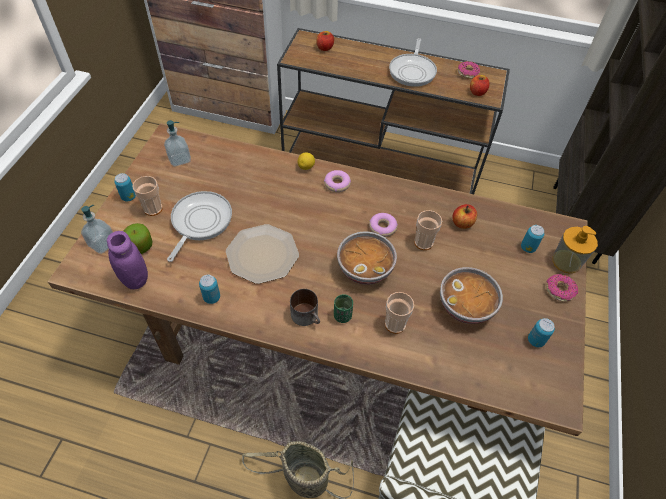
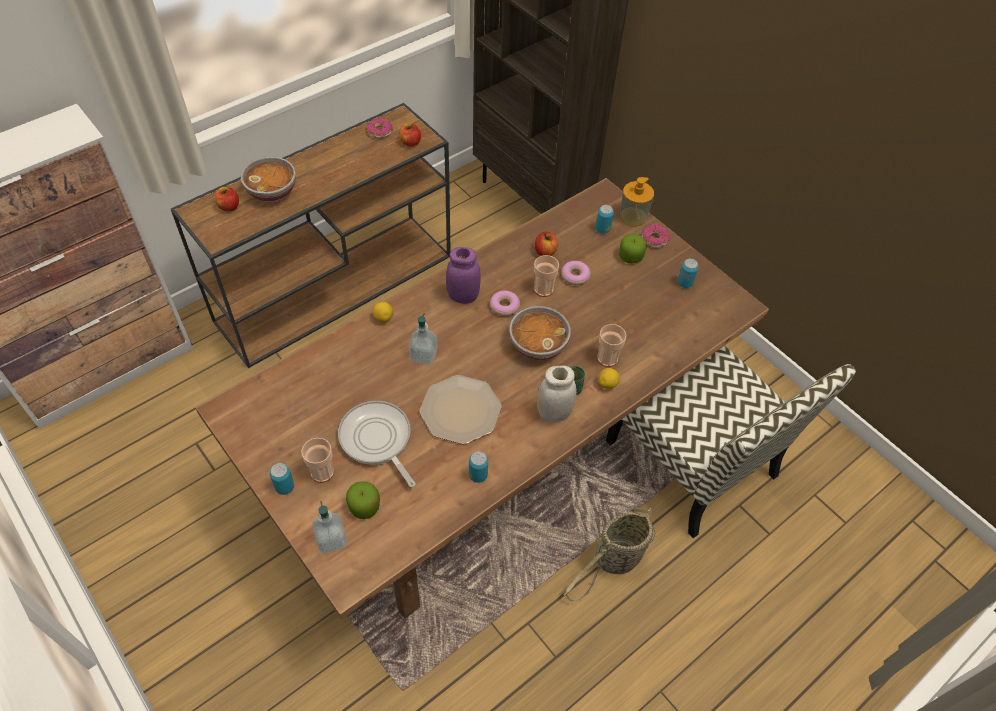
camera: 55 degrees left, 0 degrees up
(135, 279) = (404, 529): purple jar -> purple jar (463, 296)
(179, 159) = (272, 416): soap dispenser -> soap dispenser (423, 355)
(307, 316) = (554, 413): mug -> white jar
(337, 184) = (426, 307): donut -> donut (575, 276)
(368, 338) = (607, 384): none -> lemon
(412, 71) = (336, 165): frying pan -> none
(466, 306) = (625, 303): bowl -> bowl (272, 191)
(521, 283) = (630, 256): none -> apple

